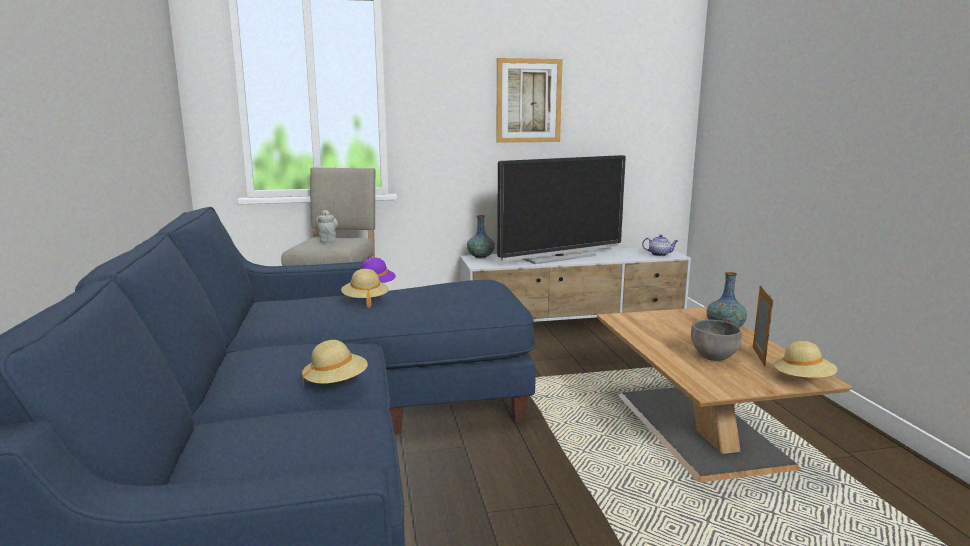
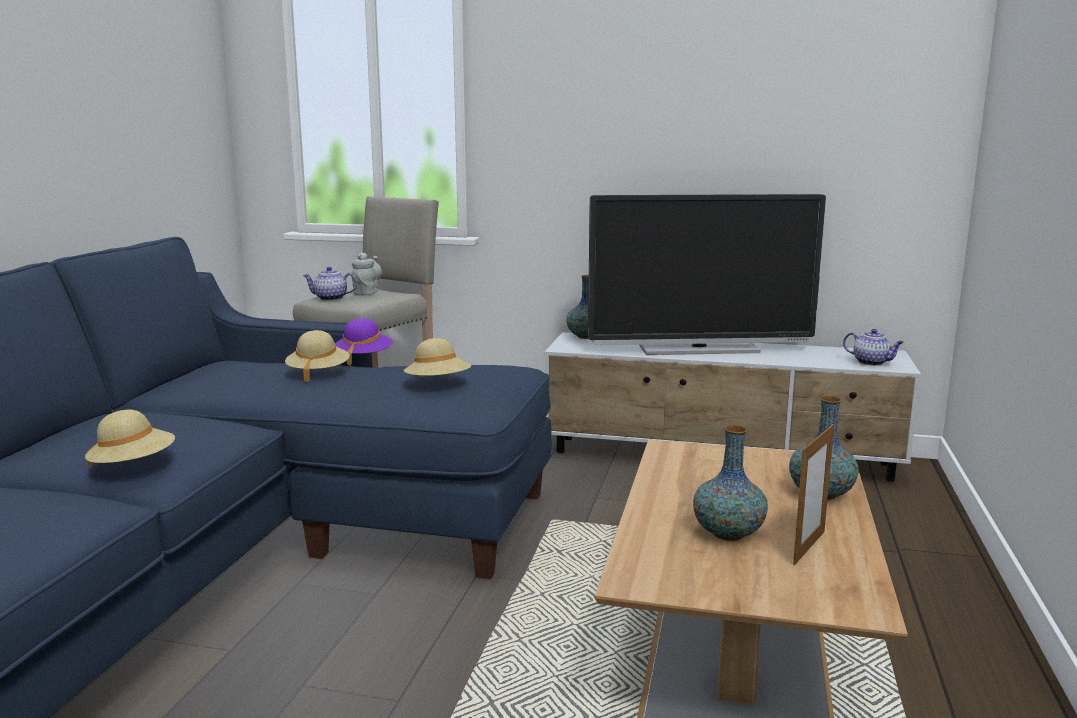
camera: 25 degrees right, 0 degrees up
(309, 246) = (330, 298): none -> teapot
(528, 101) = (672, 106): picture -> none
(713, 357) = (728, 534): grey bowl -> vase
(803, 380) = (827, 601): beige hat -> beige hat (438, 384)

